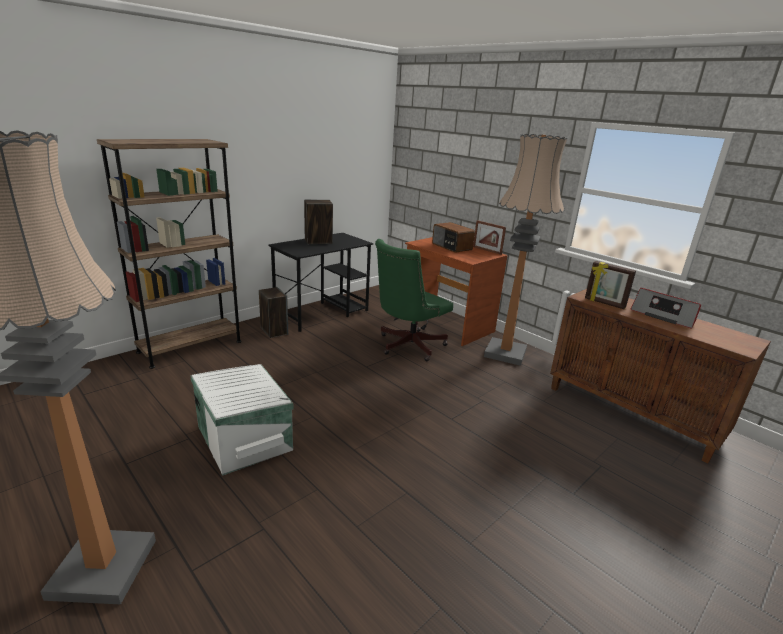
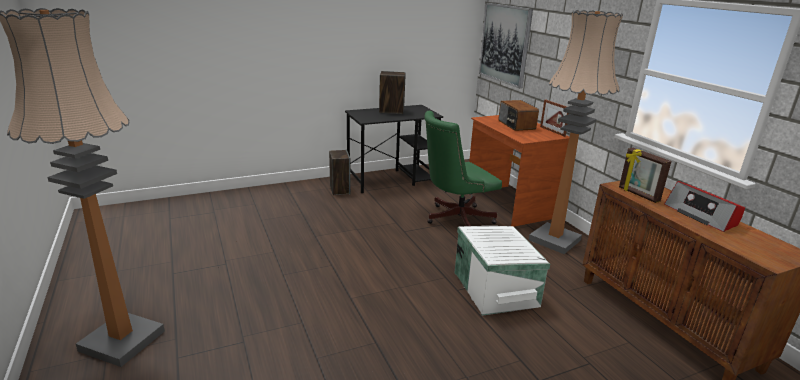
camera: 20 degrees right, 0 degrees up
(190, 347) = (265, 193): brown bookcase -> none
(245, 437) = (268, 271): white storage box -> white storage box (496, 288)
(422, 167) = (505, 44): none -> picture

